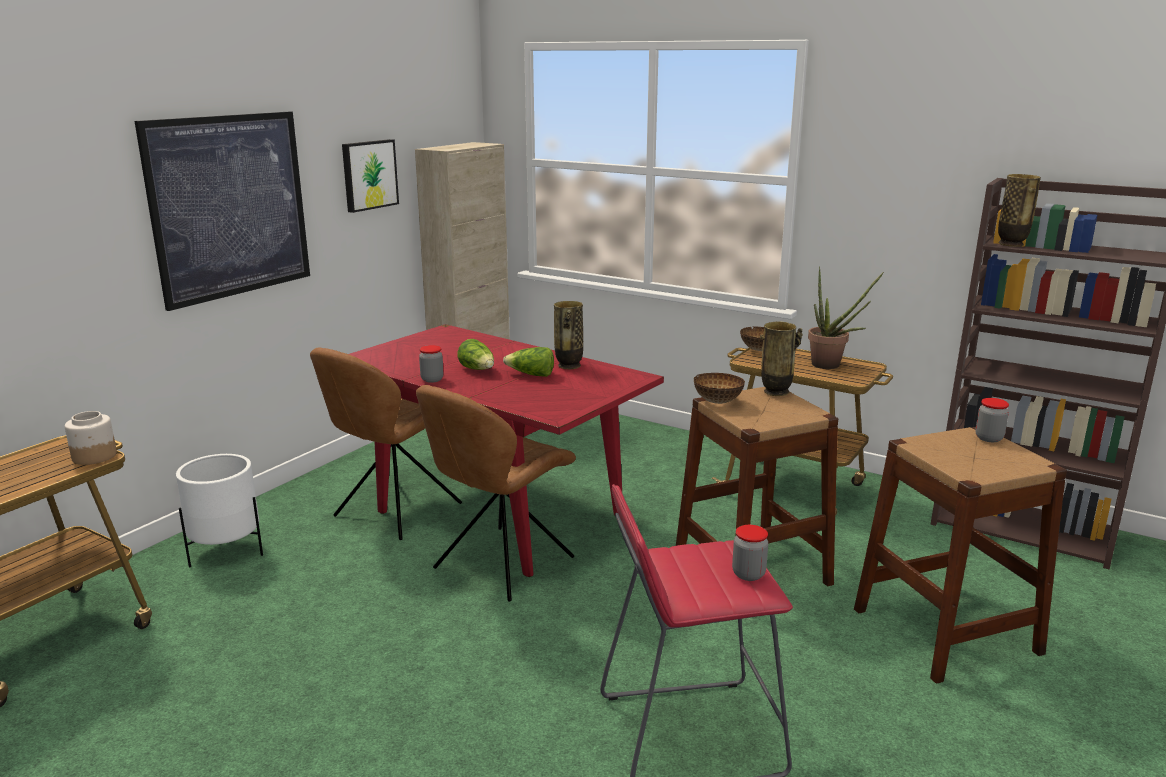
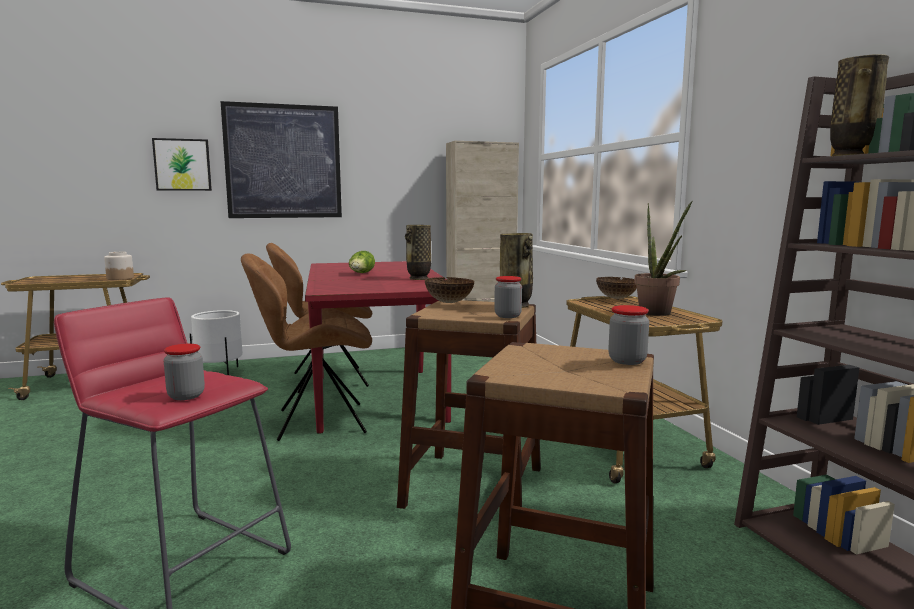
camera: 40 degrees right, 10 degrees down
(369, 175) = (403, 157): picture -> picture (182, 165)
(432, 379) = (323, 273): jar -> jar (507, 316)
(531, 375) = (381, 278): lettuce -> none

